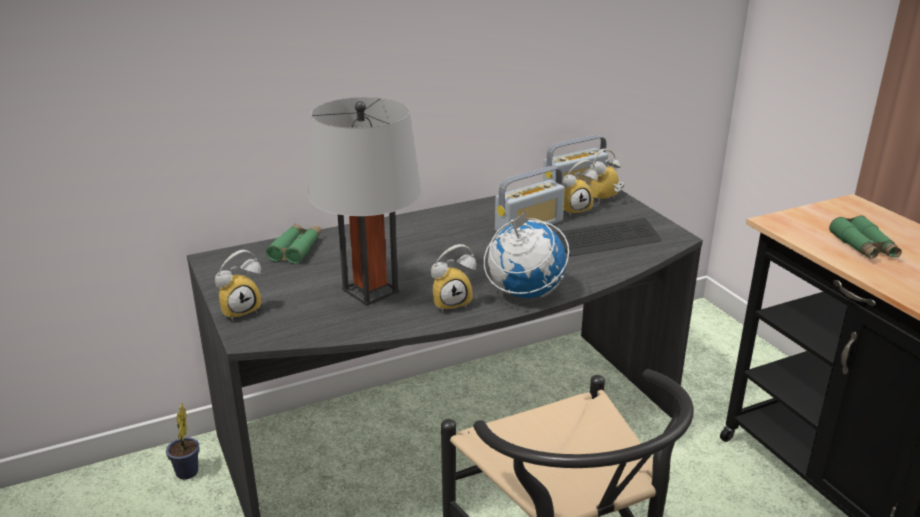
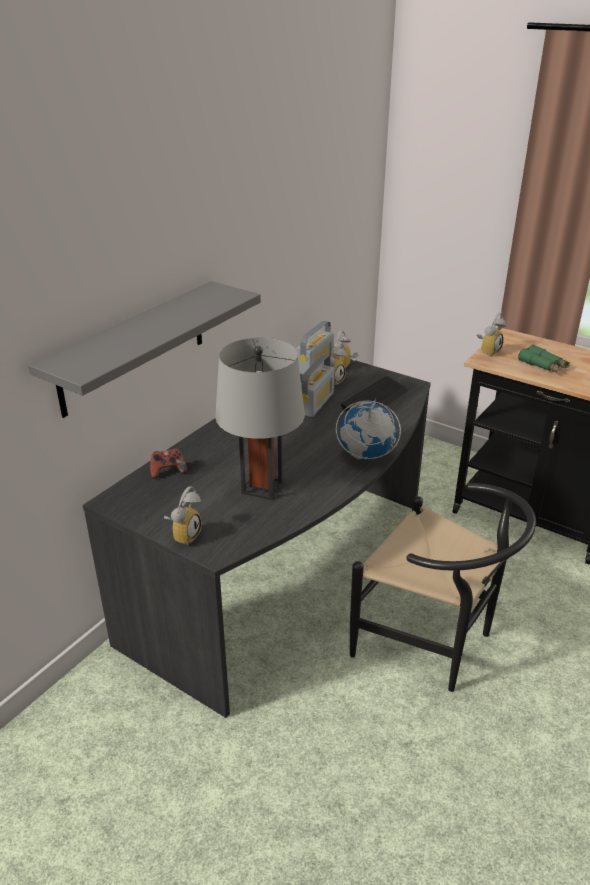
camera: 30 degrees left, 5 degrees up
(186, 474) = (113, 685): potted plant -> none
(282, 94) = (133, 347): none -> grey shelf
(296, 249) = (168, 471): green binoculars -> game controller
(451, 302) = (326, 478): alarm clock -> alarm clock (488, 351)

